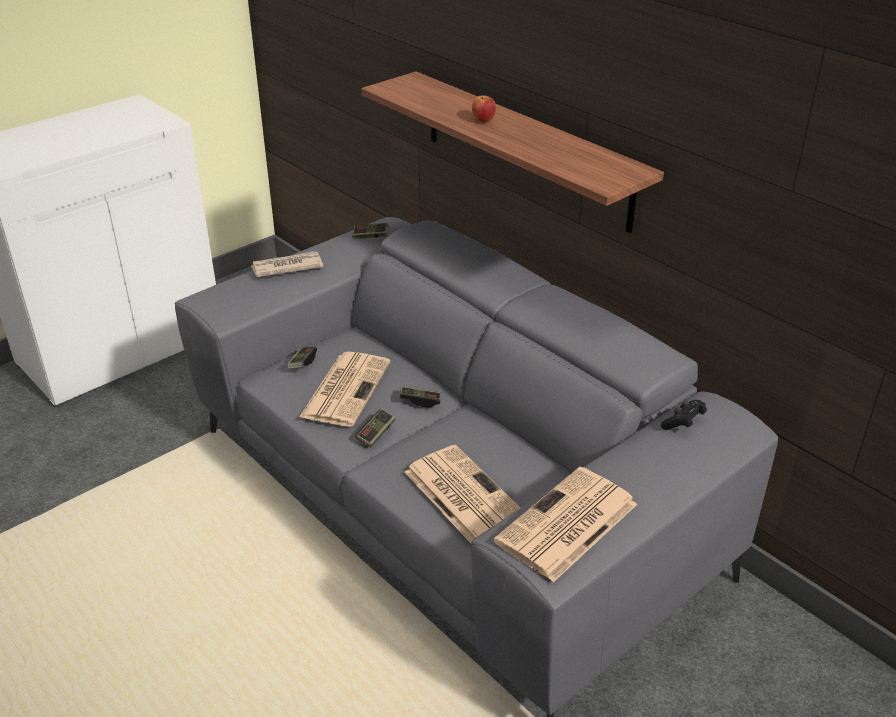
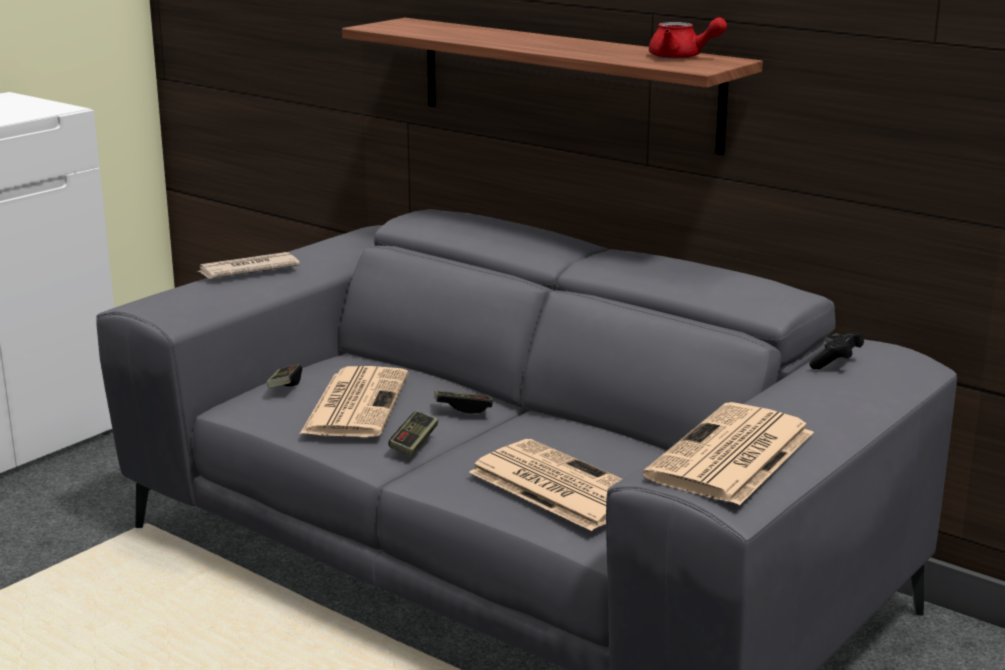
camera: 10 degrees left, 15 degrees down
(370, 236) = (352, 239): game controller -> none
(483, 120) = (515, 40): apple -> none
(600, 162) = (682, 57): none -> red teapot

